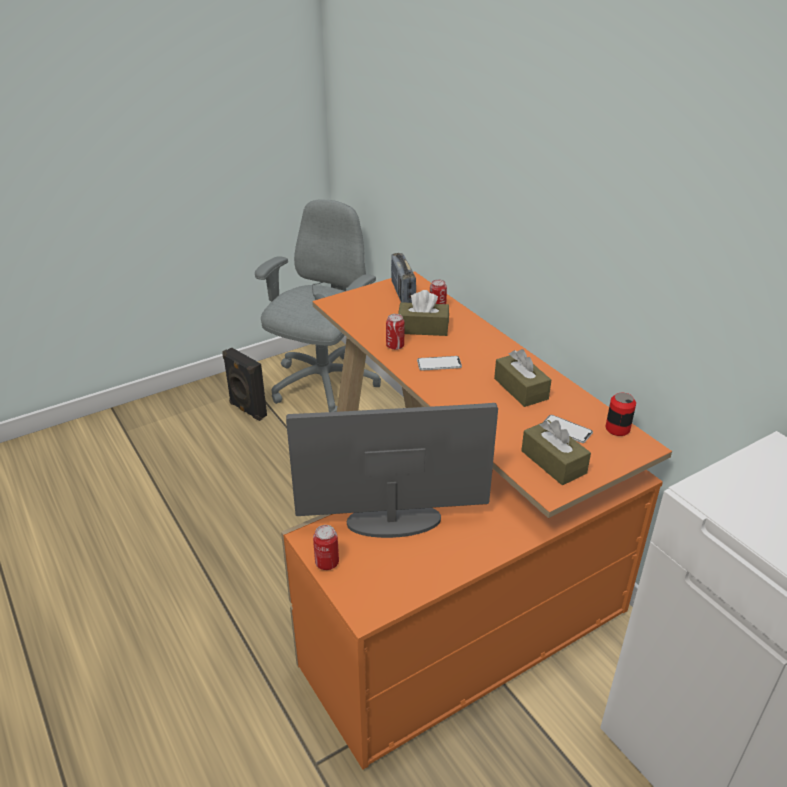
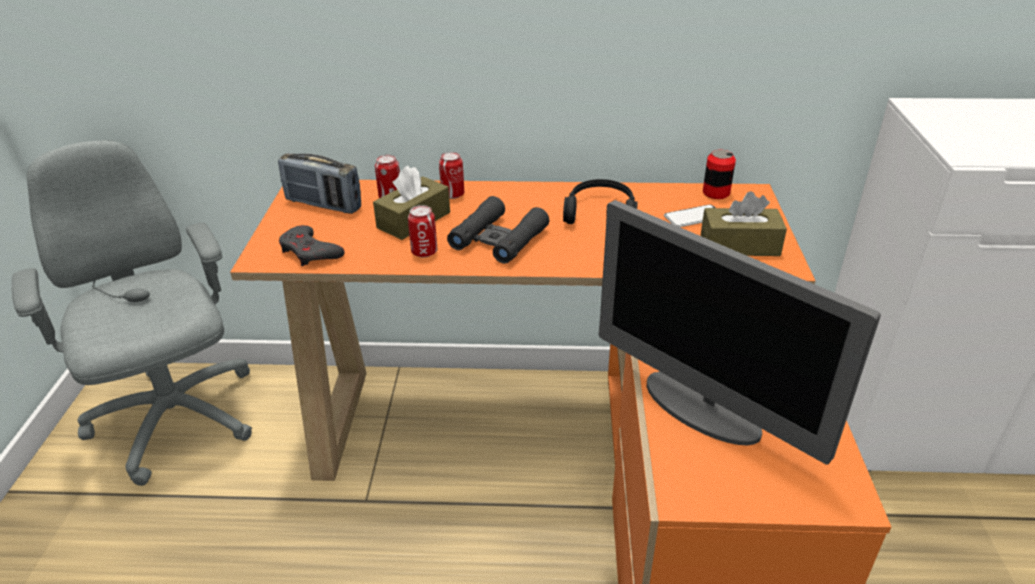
camera: 55 degrees left, 0 degrees up
(247, 410) = (114, 523): black speaker -> none
(327, 562) = (741, 499): can -> can (452, 194)
(353, 313) = (310, 252): none -> grey game controller
(393, 521) = (702, 409): monitor -> monitor turned 75 degrees counterclockwise
(439, 364) = (498, 239): phone -> black binoculars
(521, 389) = (600, 212): brown tissue box -> black headphones

